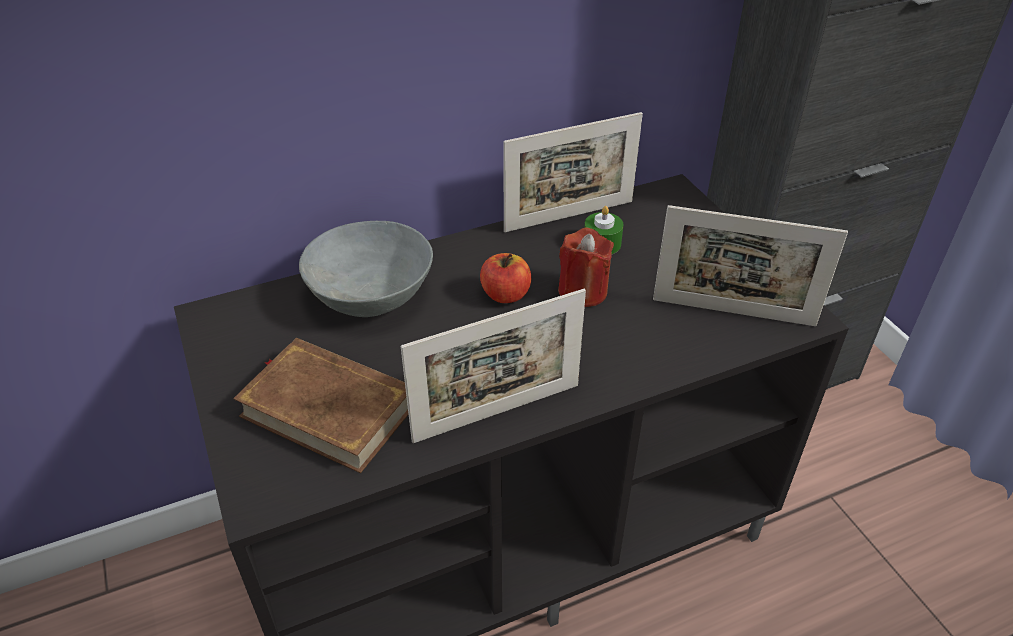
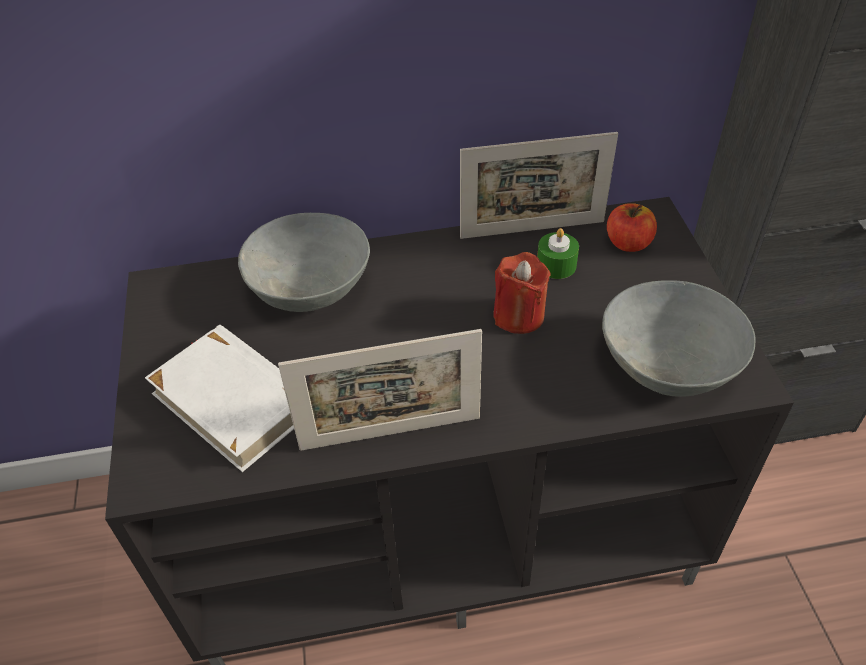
camera: 15 degrees right, 5 degrees up
(329, 409) = (234, 400): brown book -> white book
(505, 294) = (439, 307): apple -> apple (628, 243)
(733, 312) = (670, 363): picture frame -> grey bowl

